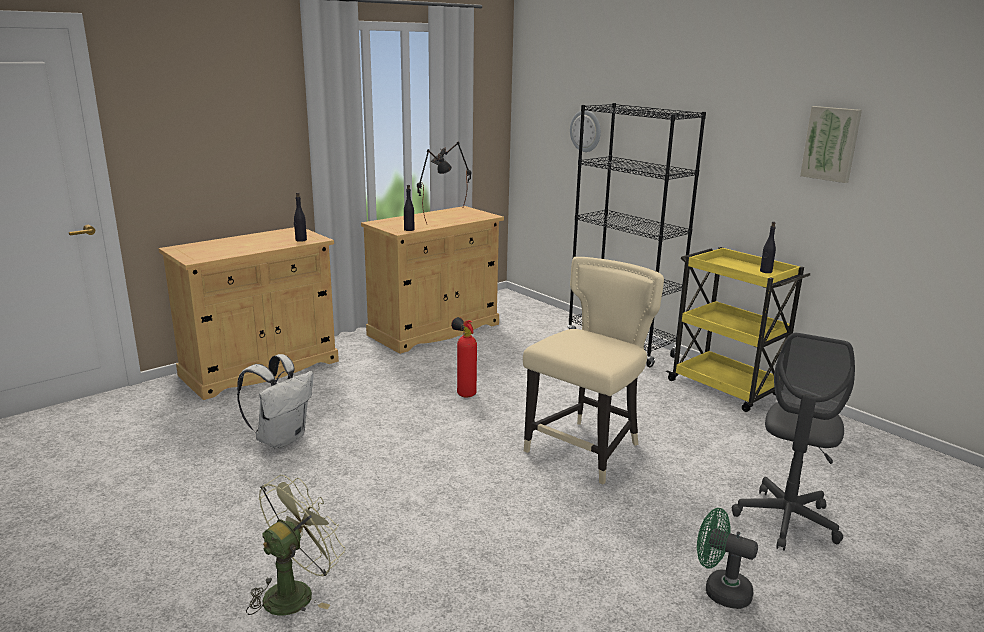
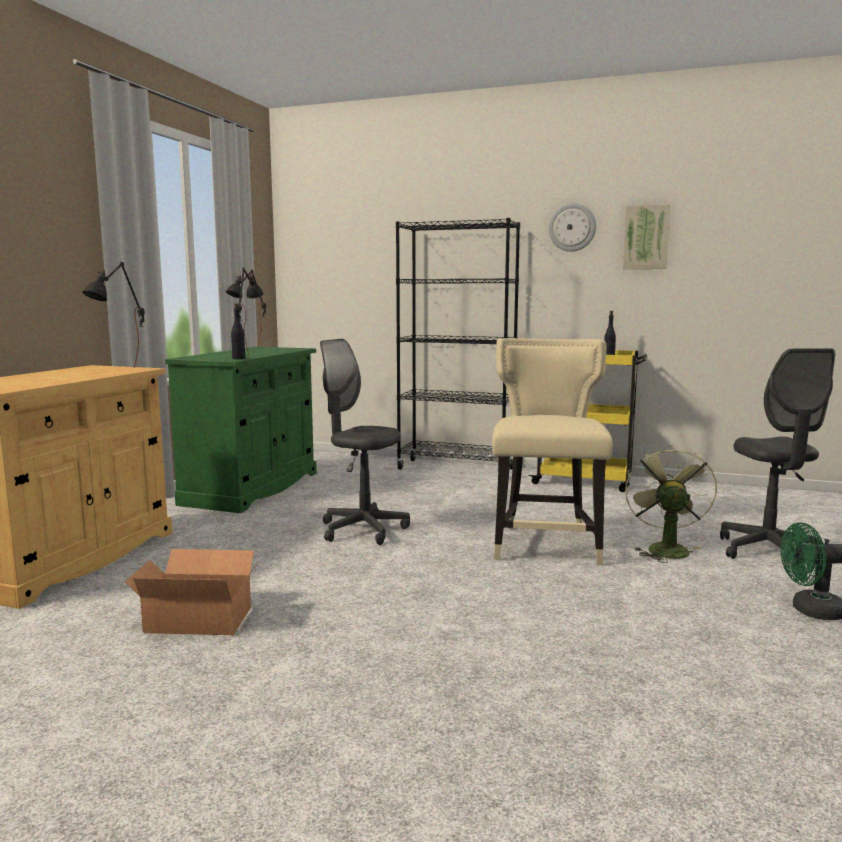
camera: 30 degrees left, 10 degrees down
(281, 438) = (198, 618): white backpack -> cardboard box
(295, 591) = (448, 764): green fan -> green fan (664, 548)
(300, 240) = (121, 370): black bottle -> black table lamp
(434, 329) = (252, 488): beige cabinet -> green cabinet
(464, 393) = (363, 530): fire extinguisher -> grey office chair
(586, 131) = (377, 259): wall clock -> wall clock (572, 227)

